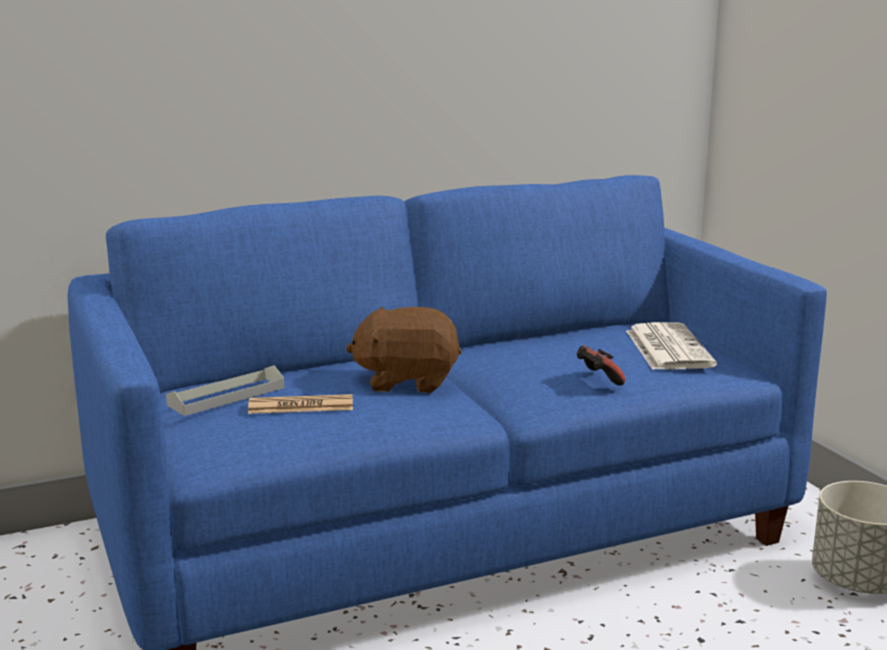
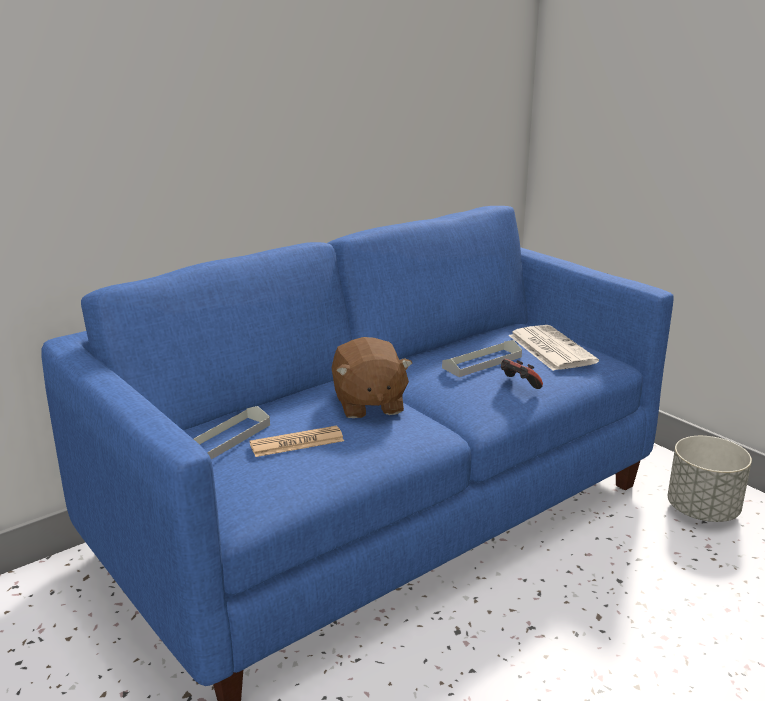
camera: 15 degrees left, 5 degrees up
(407, 381) = (368, 404): brown plush toy -> brown plush toy turned 90 degrees counterclockwise
(571, 354) = (482, 362): none -> grey tray

